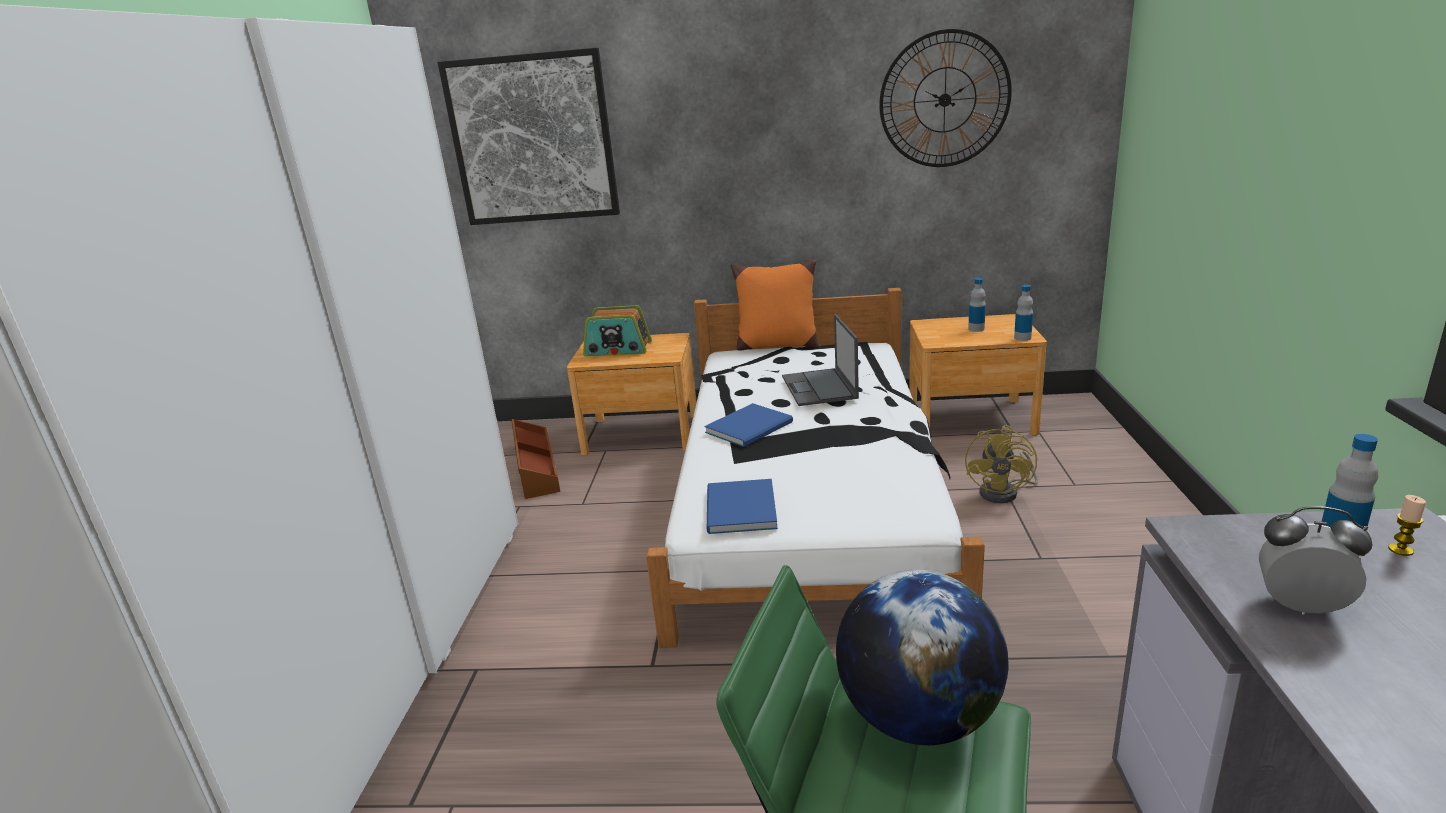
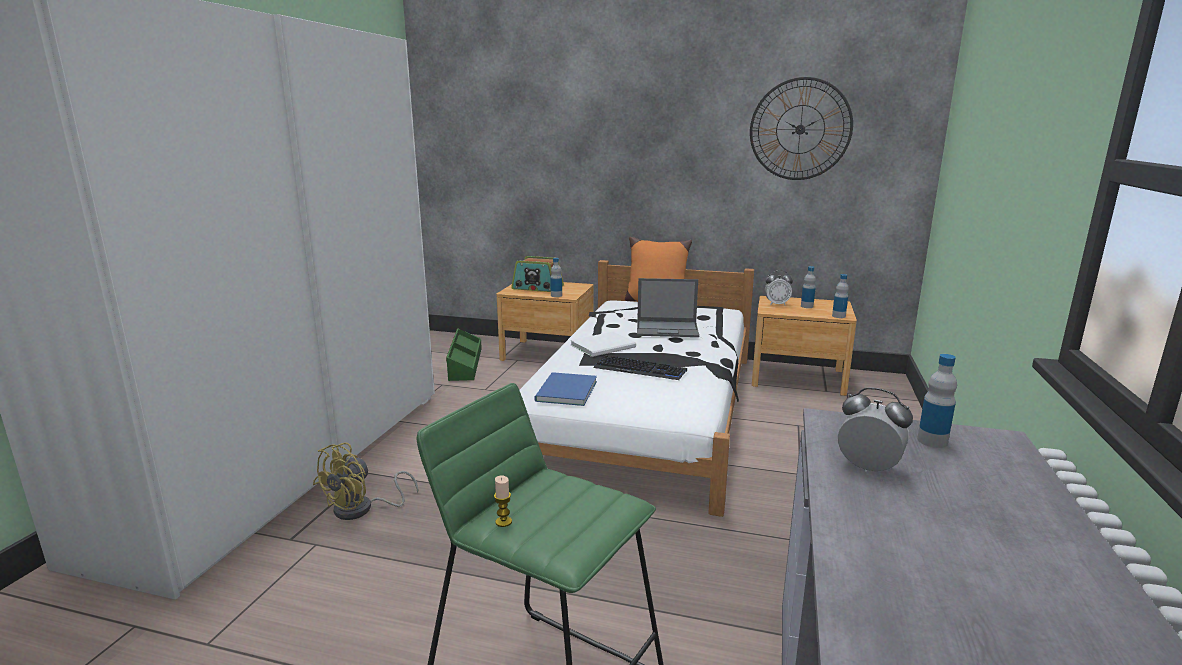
camera: 10 degrees right, 5 degrees down
(532, 139) = (500, 132): picture -> none
(535, 468) = (464, 363): brown storage box -> green storage box
(650, 358) = (556, 295): none -> bottle
(752, 427) = (605, 346): blue book -> white book
(819, 388) = (668, 329): laptop -> laptop turned 90 degrees counterclockwise
(819, 457) = (640, 370): none -> keyboard
(918, 719) = (573, 496): globe -> none
(938, 331) = (776, 304): none -> alarm clock
(1005, 492) = (797, 428): yellow fan -> yellow fan (362, 509)
(1400, 550) = (977, 450): candle -> candle (503, 522)

